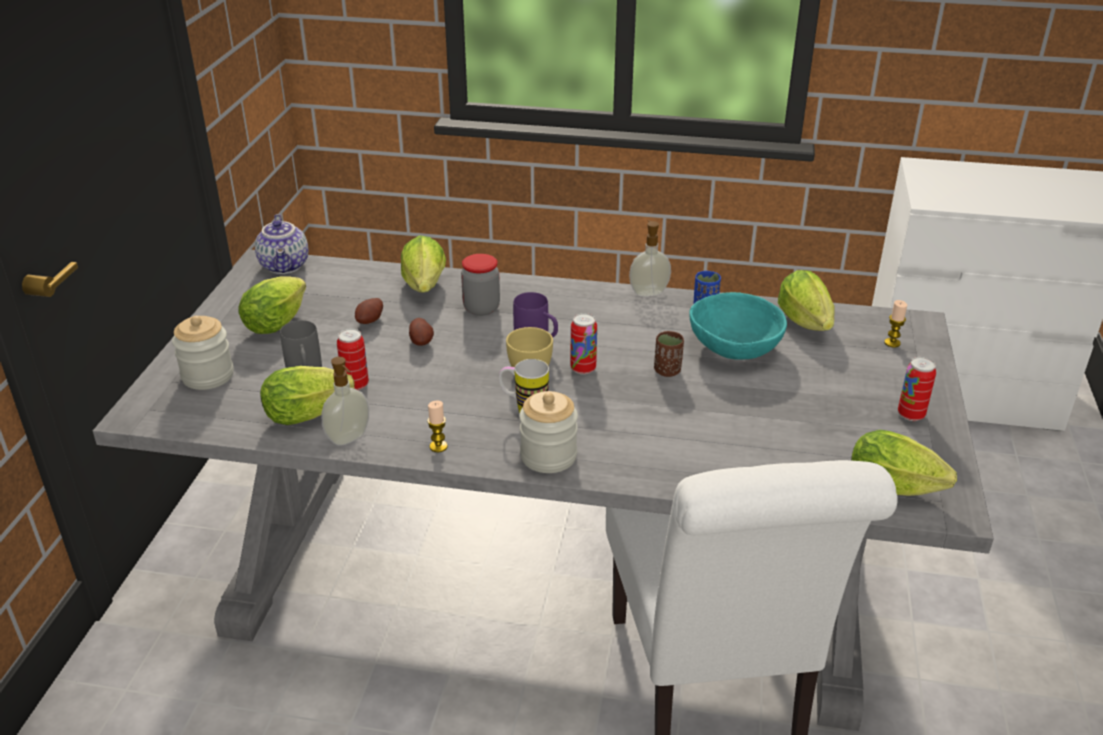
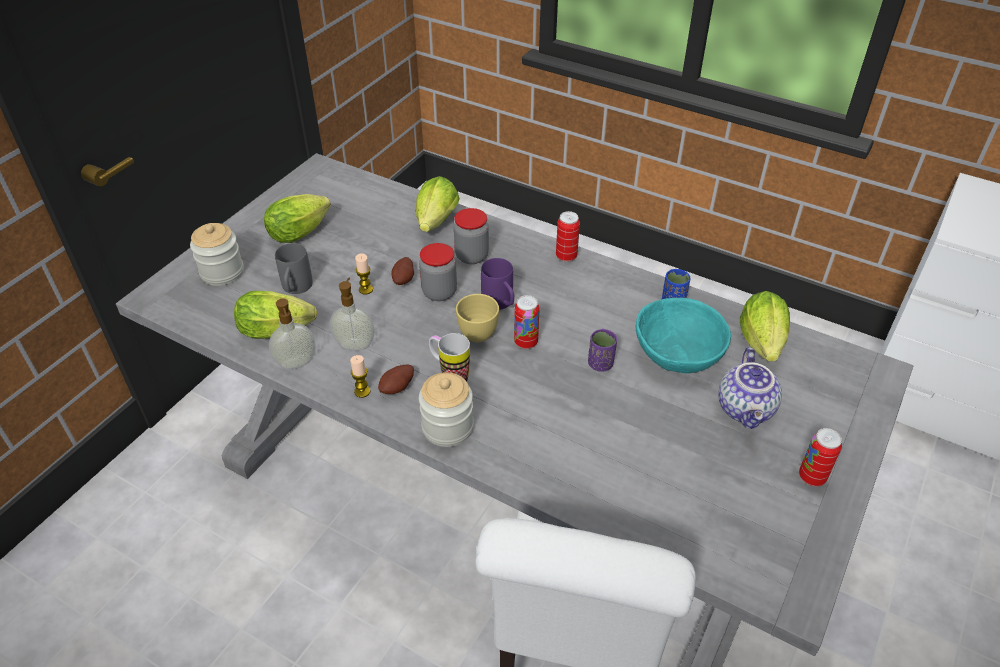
camera: 20 degrees right, 10 degrees up
(286, 266) = (336, 176): teapot -> teapot (746, 409)
(355, 385) = (329, 310): can -> can (566, 256)
(371, 321) = (374, 248): potato -> potato (398, 388)
(467, 345) = (439, 292): none -> jar
(648, 292) = (628, 273): soap dispenser -> soap dispenser (355, 344)
(667, 371) = (600, 364): brown cup -> purple cup
(892, 343) = (838, 388): candle -> candle (366, 289)
(898, 489) = (752, 559): lettuce -> none

